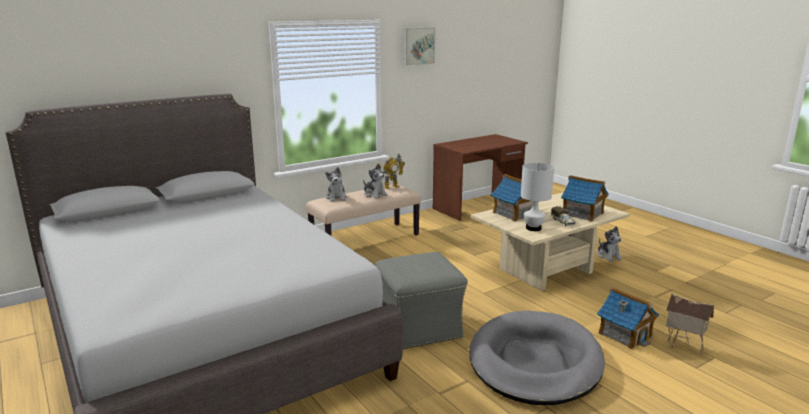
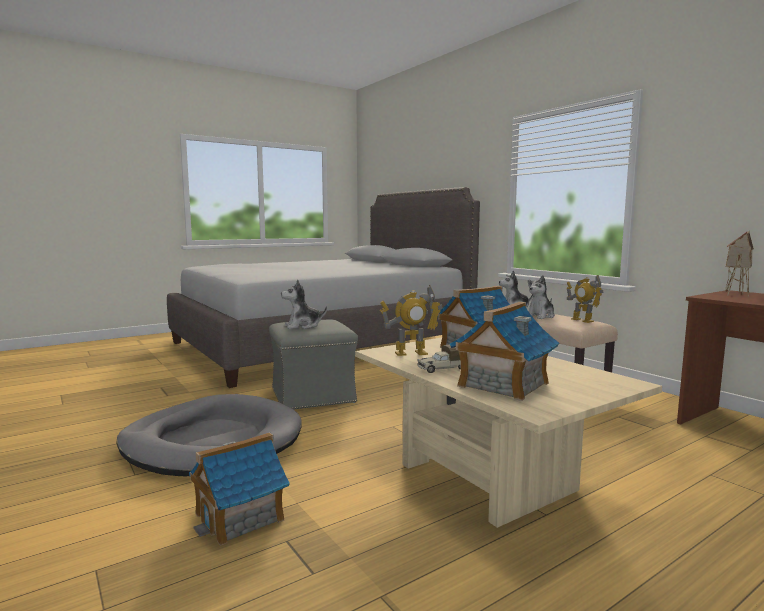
camera: 90 degrees right, 10 degrees down
(418, 46) = (711, 118): picture -> none
(533, 228) = (411, 353): white table lamp -> toy robot
(608, 256) = (618, 572): plush toy -> plush toy (303, 326)
(683, 348) = (162, 573): toy house -> toy house (734, 293)

